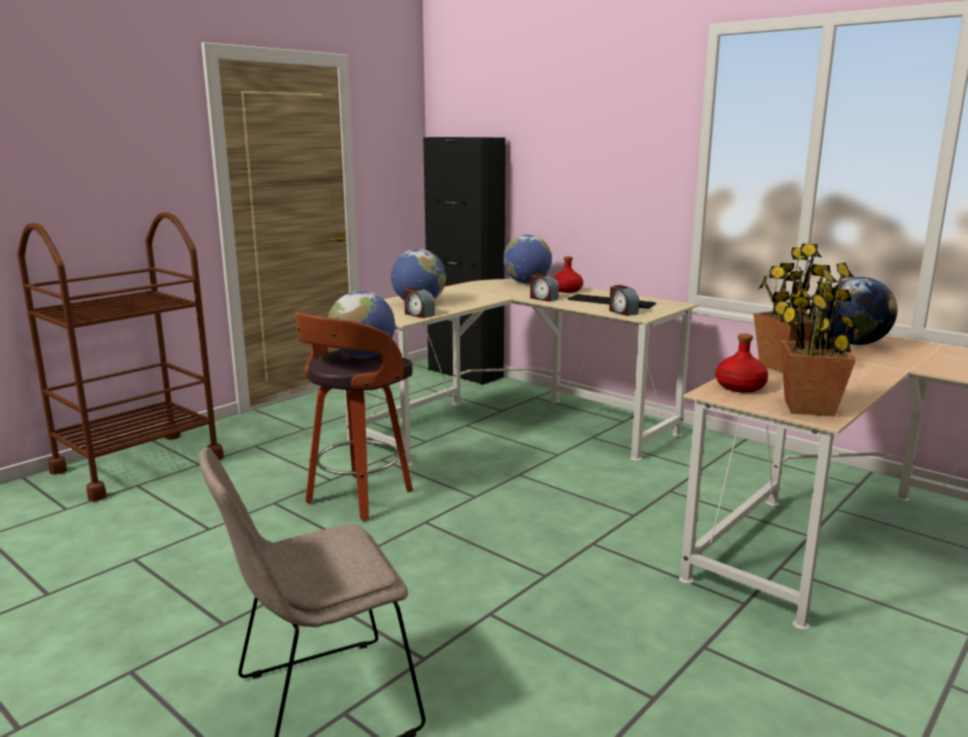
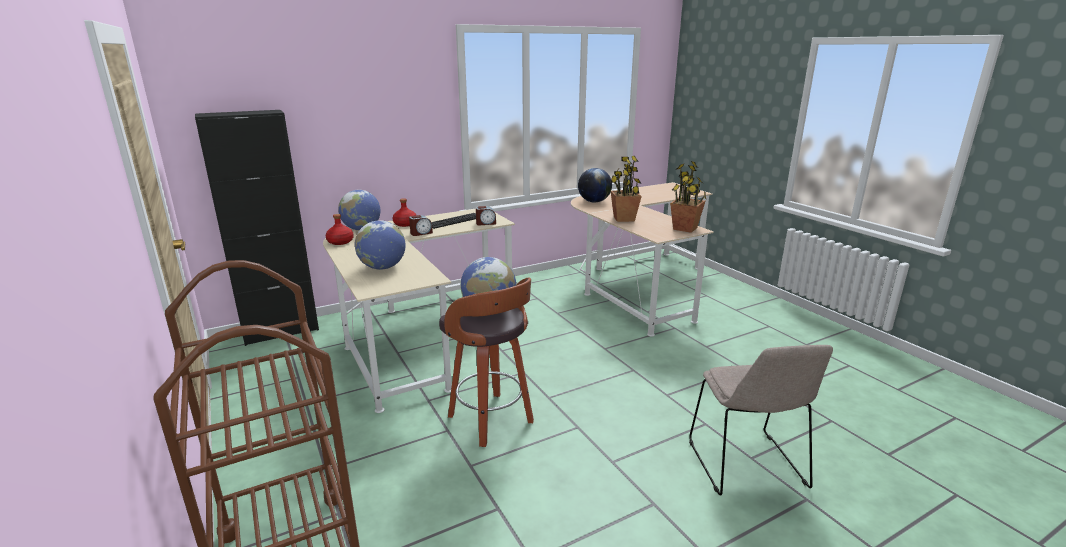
camera: 70 degrees left, 5 degrees up
(418, 314) = (421, 272): alarm clock -> none
(739, 387) = (651, 232): red bottle -> red bottle (340, 242)

